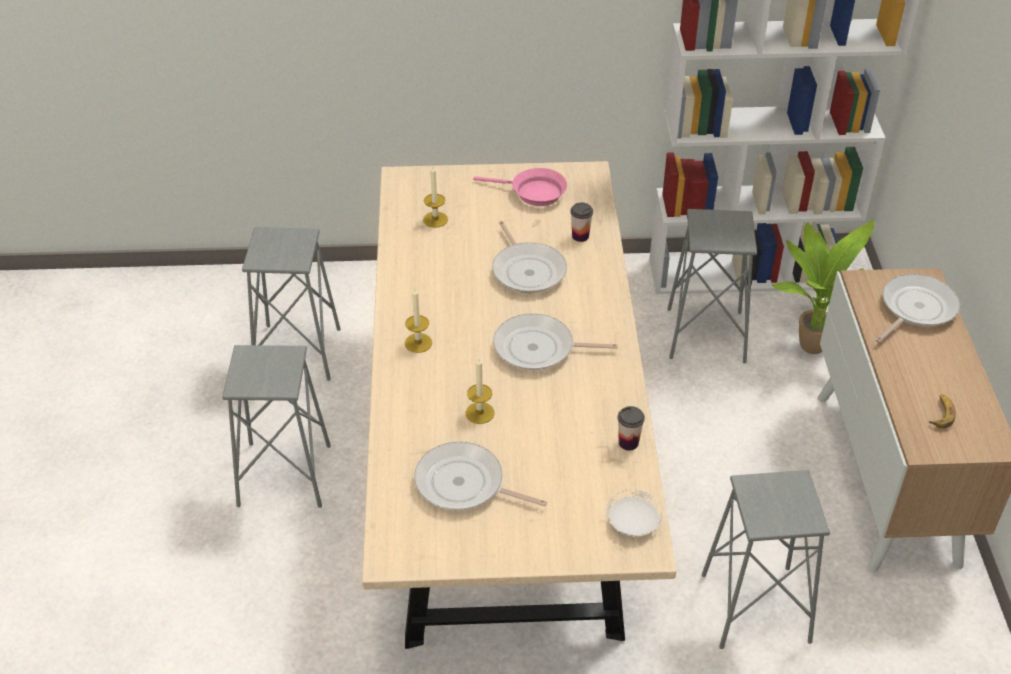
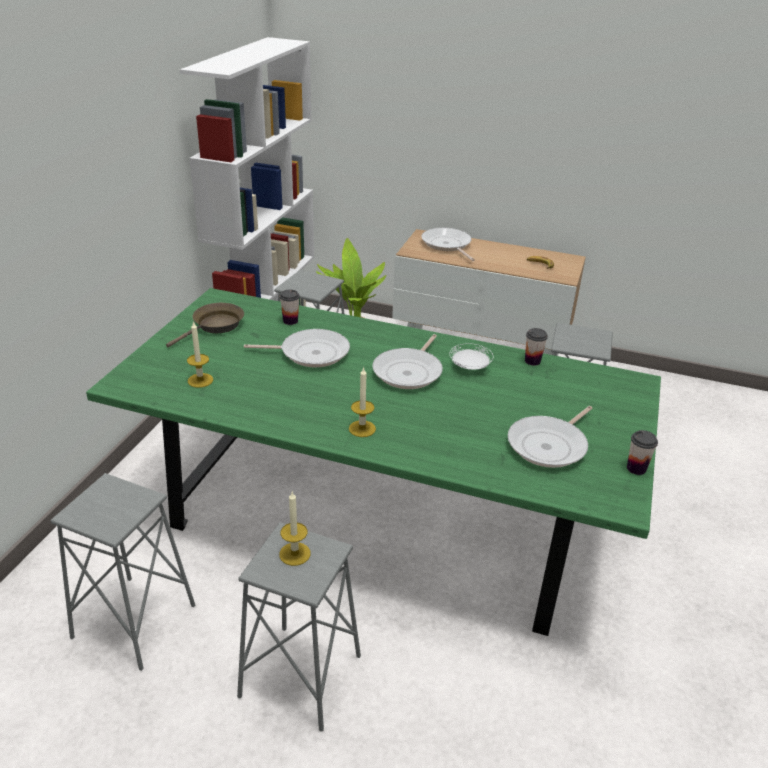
camera: 70 degrees left, 10 degrees down
(459, 562) = (636, 468): none -> cup
(480, 413) = (469, 417): candle -> candle (295, 554)
(504, 466) = (378, 516): beige dining table -> green dining table
(533, 193) = (215, 326): pink frying pan -> brown frying pan
(633, 524) = (614, 380): white plate -> white plate (470, 367)

